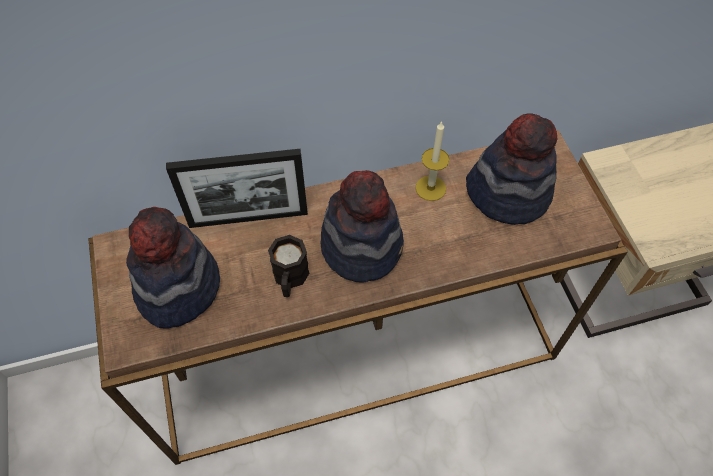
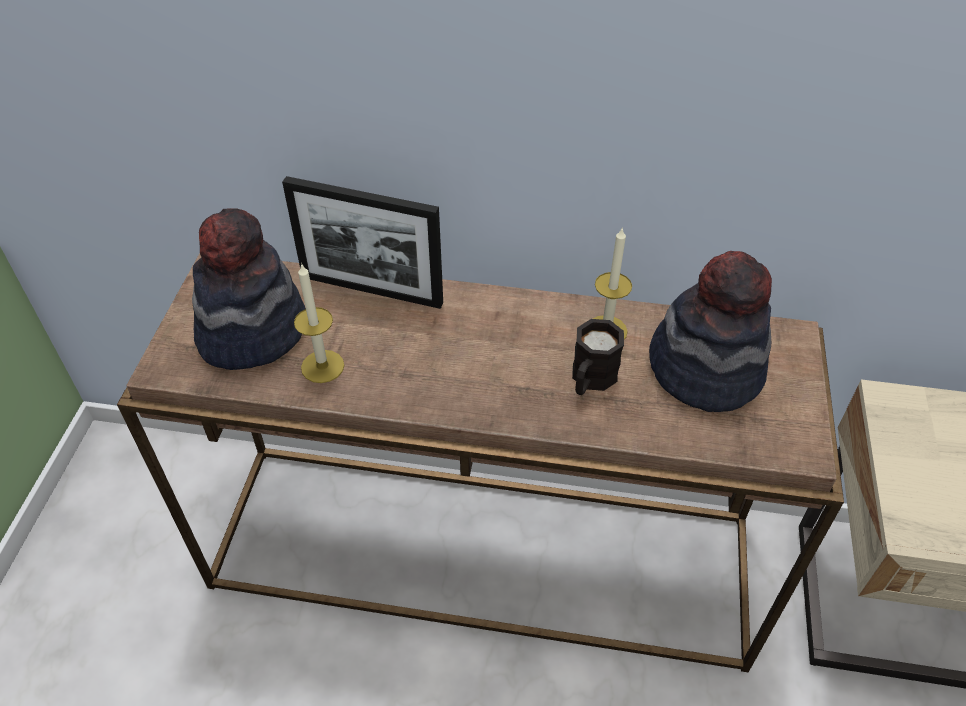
camera: 25 degrees right, 10 degrees down
(248, 294) = (322, 366): none -> candle
(290, 279) = (378, 368): black mug -> black mug (590, 380)
(362, 246) = (484, 363): hat -> none

